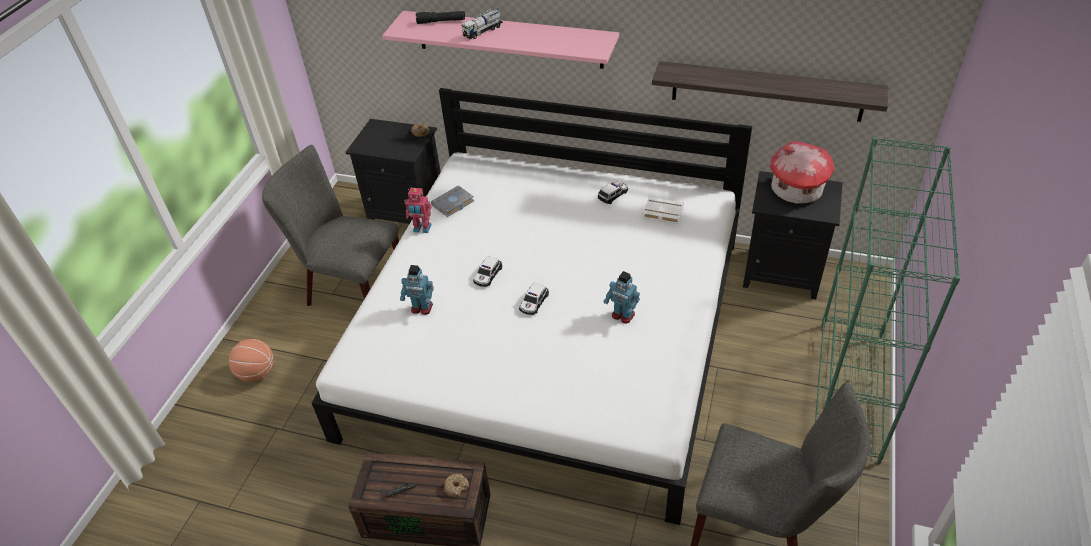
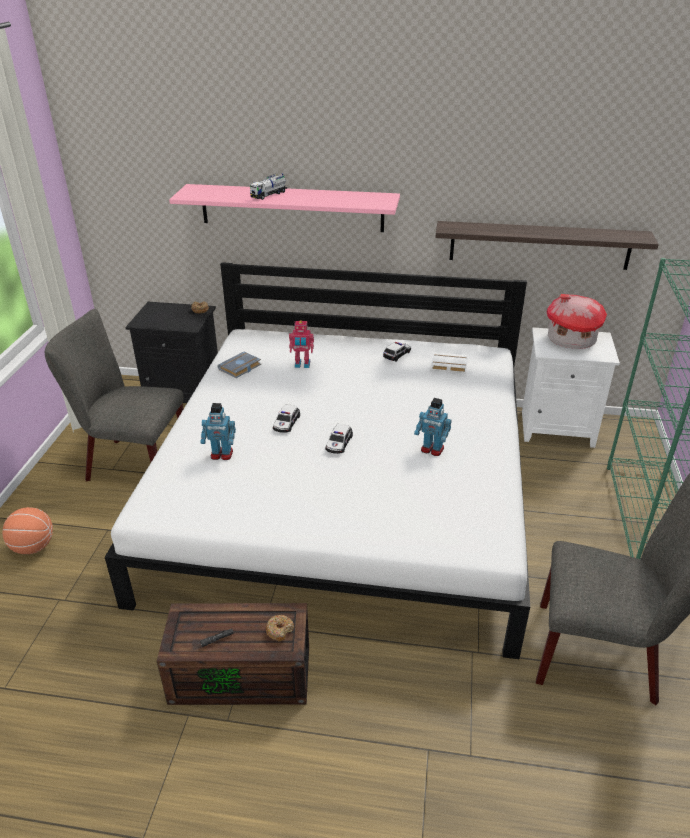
camera: 10 degrees left, 10 degrees down
(422, 229) = (211, 389): toy robot -> toy robot (302, 365)
(441, 21) = (226, 189): black flashlight -> none
(783, 273) = (558, 428): black nightstand -> white nightstand

